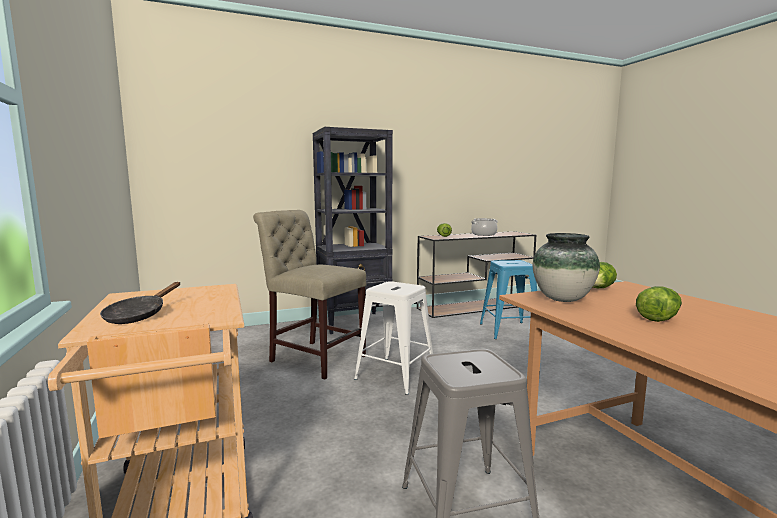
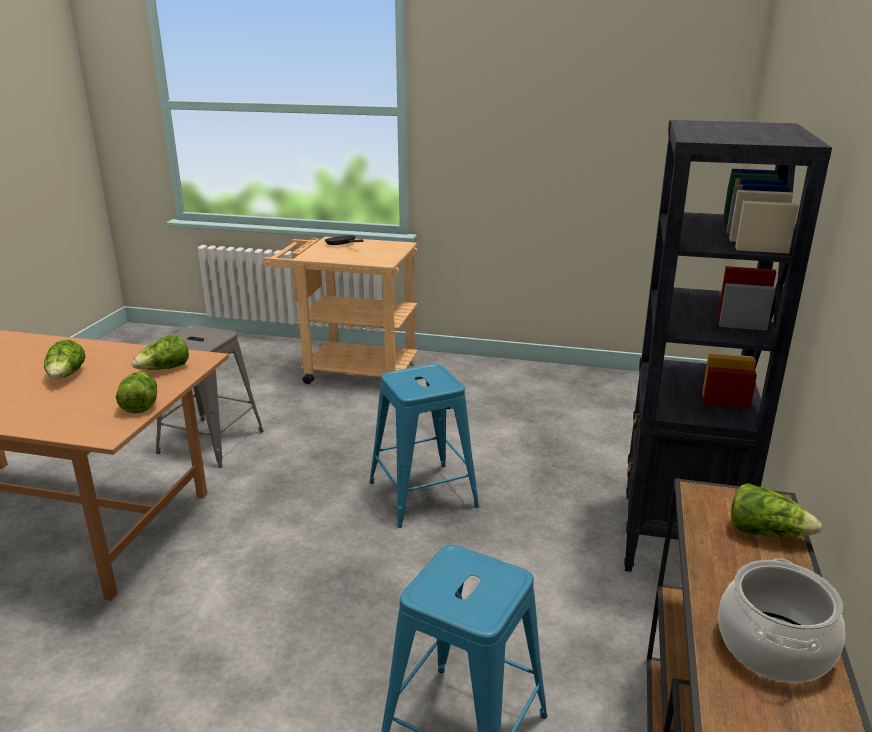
camera: 125 degrees right, 15 degrees up
(314, 357) = (538, 459): beige chair -> none
(396, 375) = (422, 494): white stool -> blue stool
(562, 299) = (164, 369): vase -> lettuce

